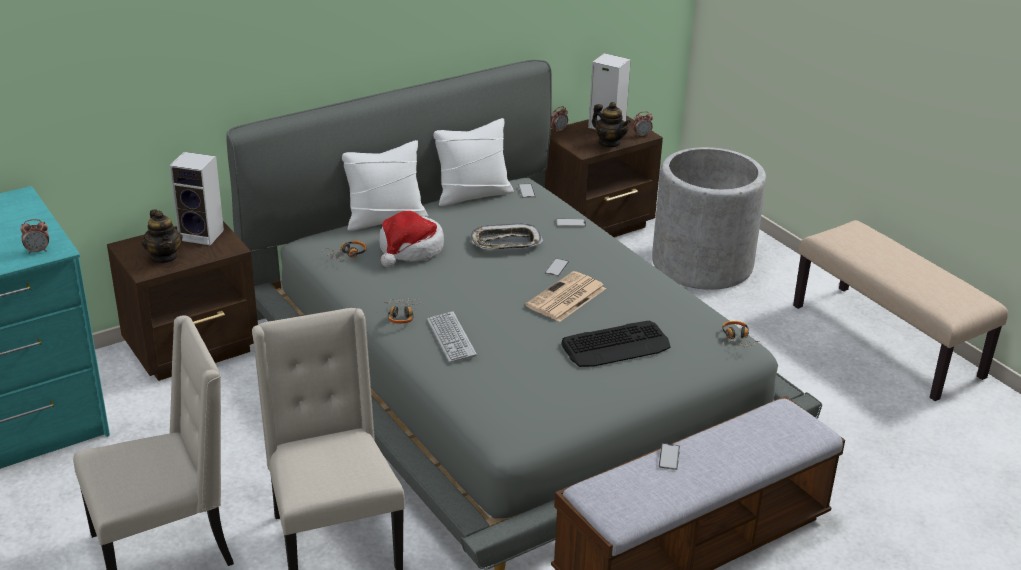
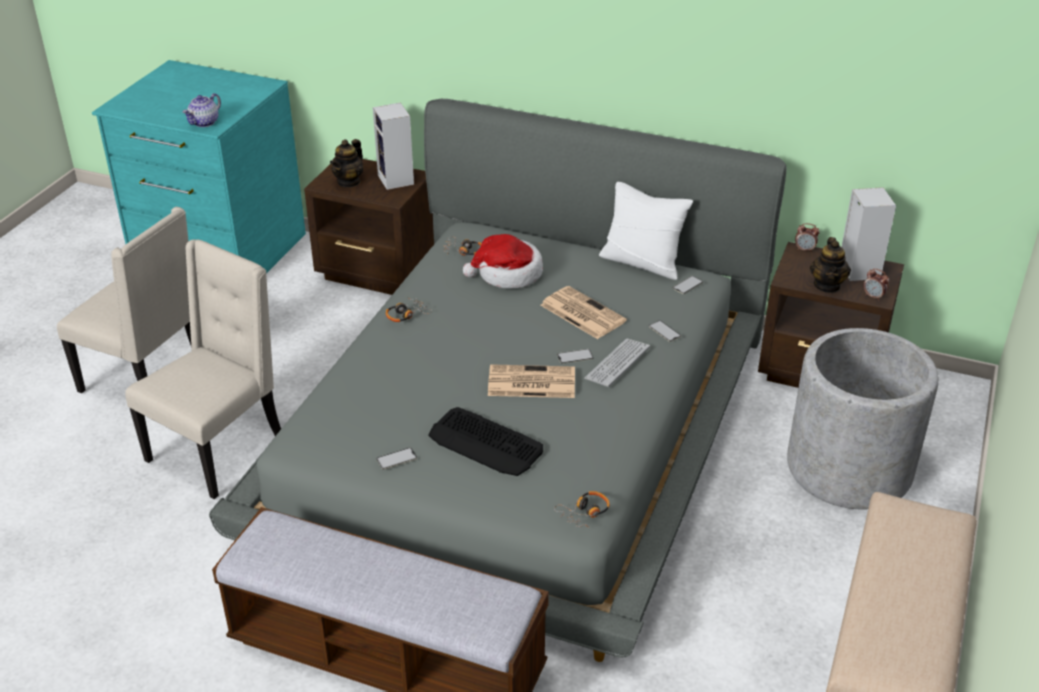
camera: 55 degrees right, 5 degrees up
(38, 251) = (204, 123): alarm clock -> teapot
(385, 219) = (542, 242): white pillow -> none
(451, 338) = (399, 352): keyboard -> keyboard (617, 363)
(505, 242) = (581, 313): tray -> newspaper
(669, 457) = (359, 549): phone -> phone (396, 459)

